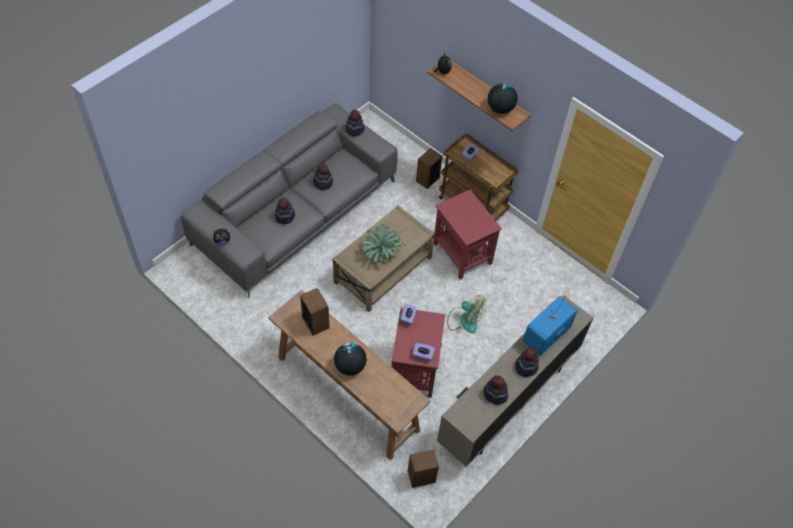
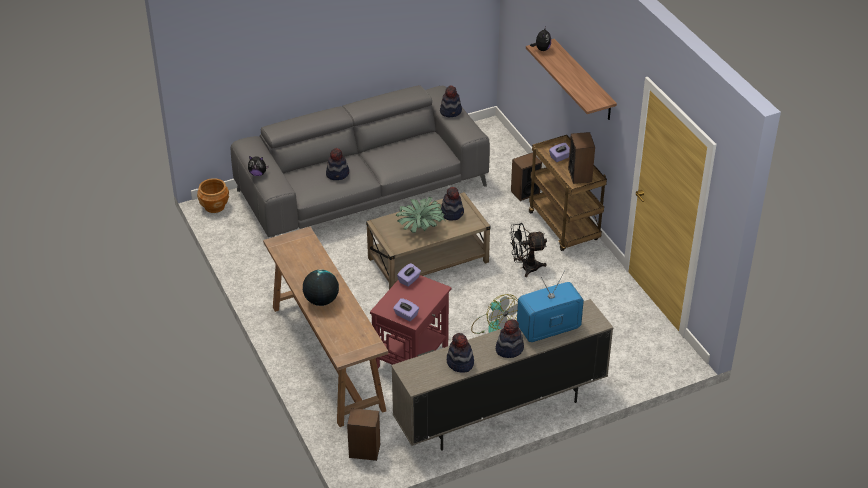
camera: 25 degrees right, 15 degrees down
(177, 267) = (214, 206): none -> brown planter
(315, 322) = (308, 256): speaker -> speaker (580, 175)
(323, 182) = (394, 154): hat -> hat (452, 213)
(462, 253) = (525, 267): red side table -> black fan
(500, 109) = (584, 92): globe -> none

